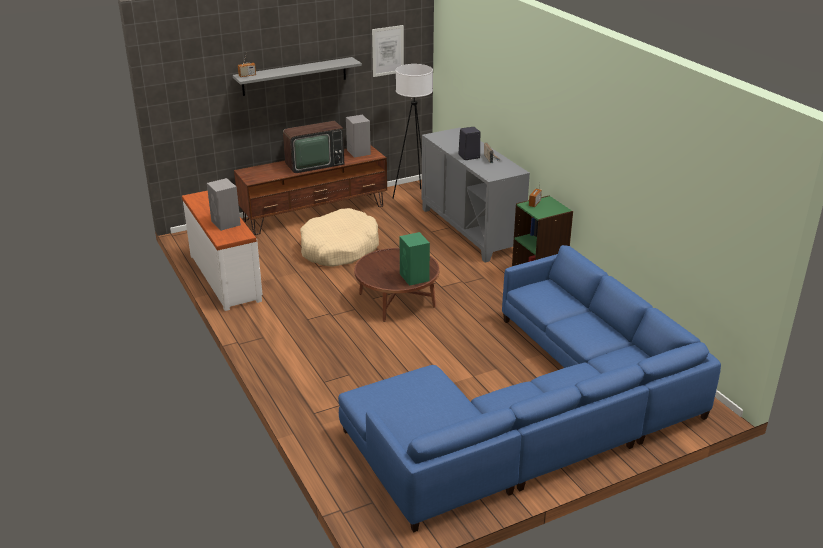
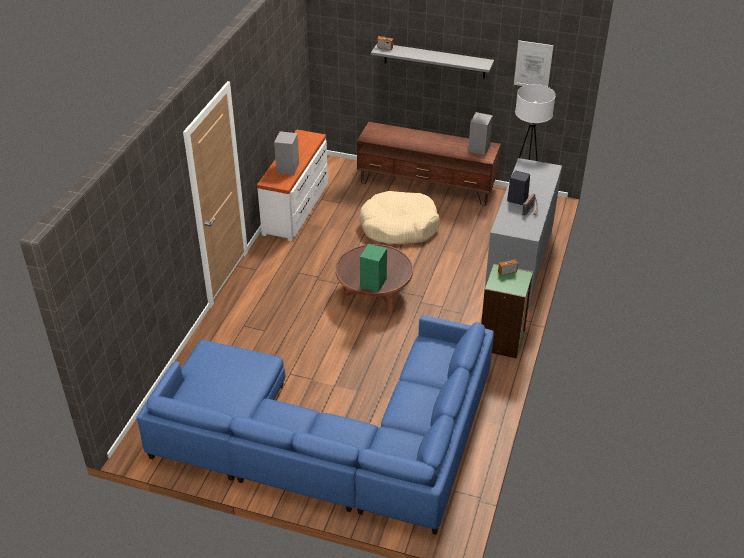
camera: 45 degrees right, 10 degrees up
(313, 163) = (429, 143): television -> none

